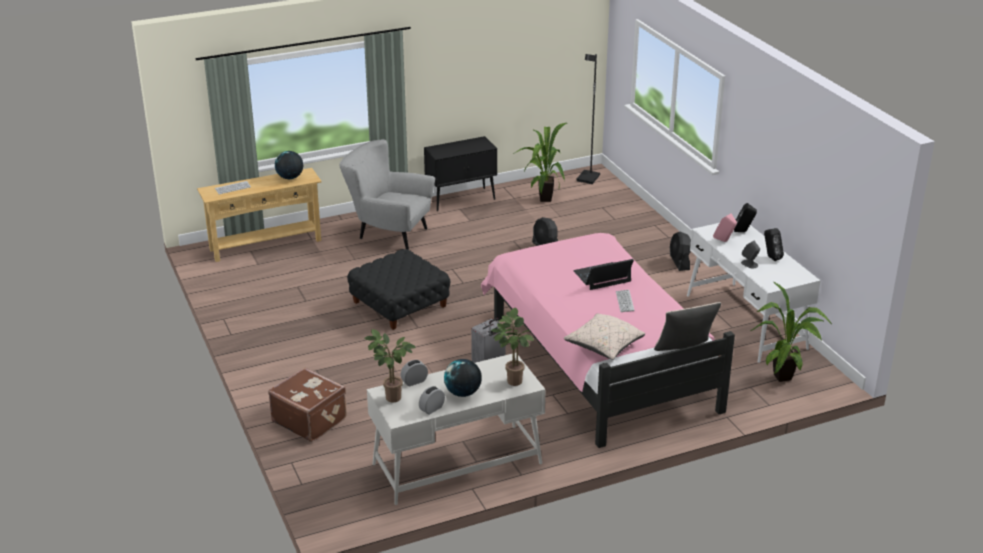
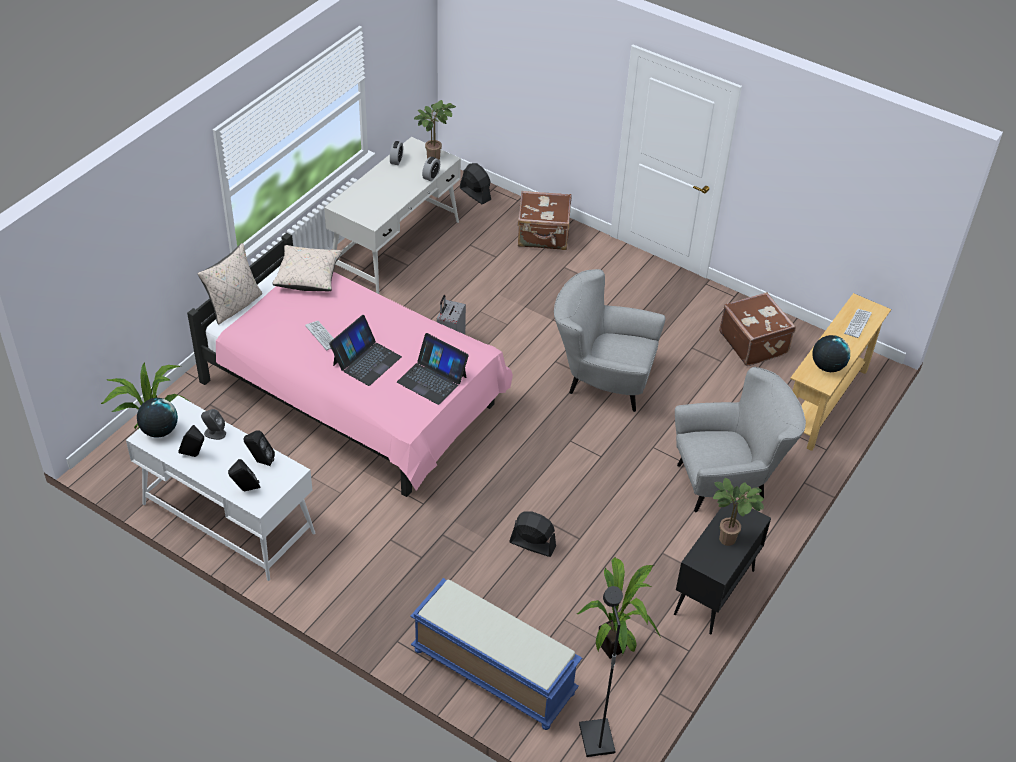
camera: 145 degrees right, 15 degrees up
(257, 288) = (754, 342): none -> brown suitcase
(399, 304) = (601, 382): black ottoman -> grey armchair
(463, 393) = (385, 180): globe -> globe (159, 431)
(512, 380) = (356, 204): potted plant -> potted plant (730, 539)
(562, 252) = (432, 379): none -> laptop
(622, 211) = (492, 672): none -> blue bench
(679, 262) = (354, 592): black fan -> black fan (475, 194)
(724, 241) = (260, 461): pink speaker -> black speaker

